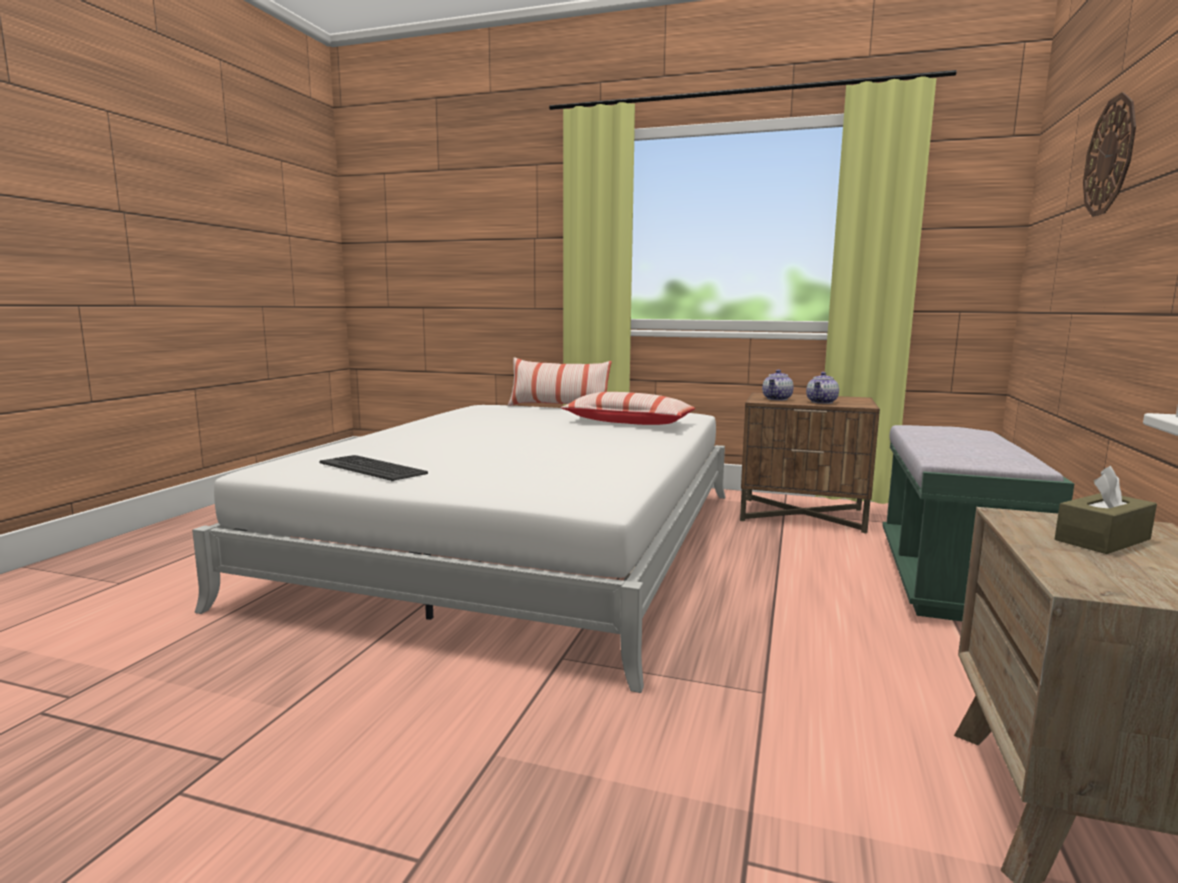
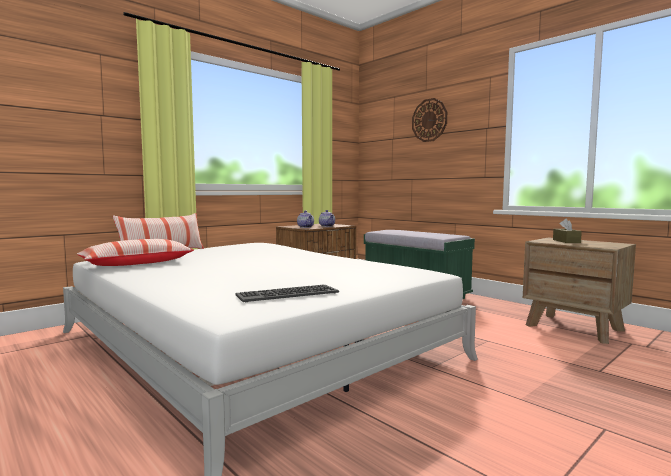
camera: 60 degrees left, 5 degrees down
(628, 422) = (259, 250): pillow -> pillow (137, 263)

